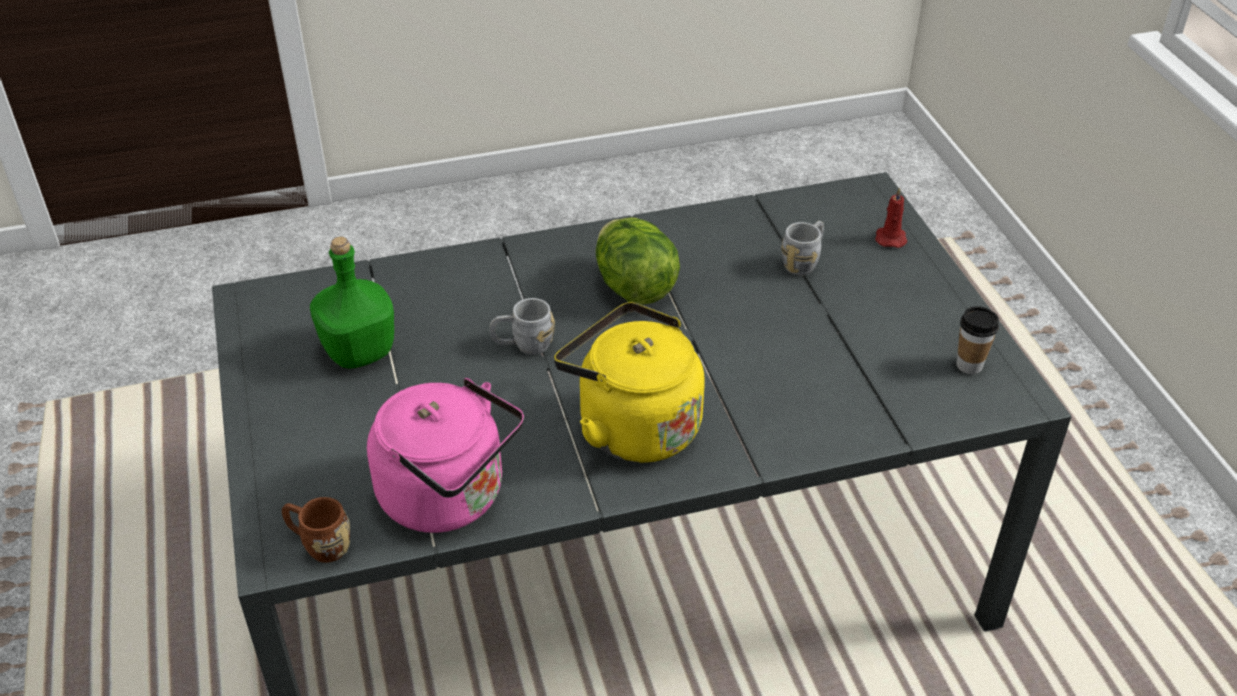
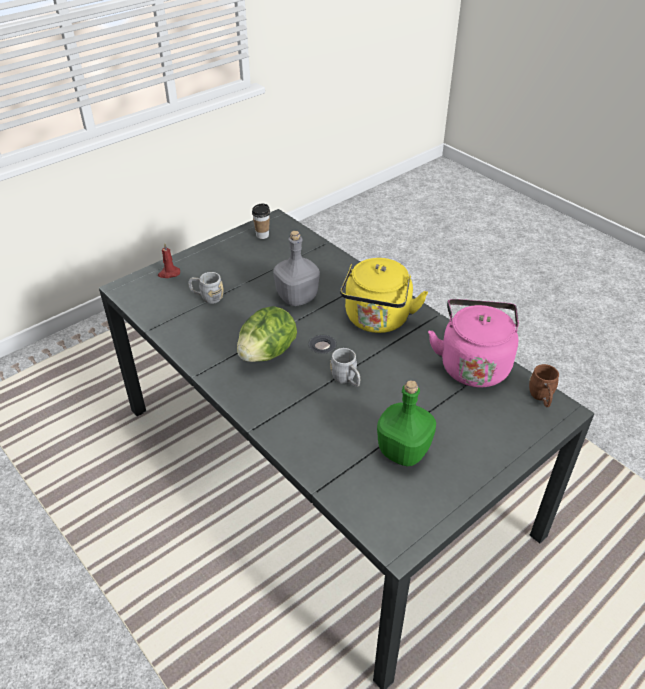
camera: 115 degrees left, 0 degrees up
(750, 354) = (297, 297): none -> grey bottle

